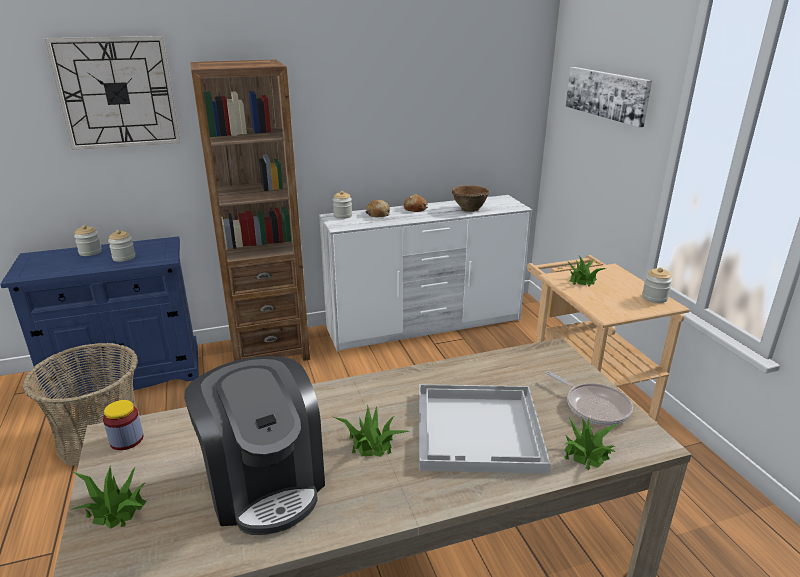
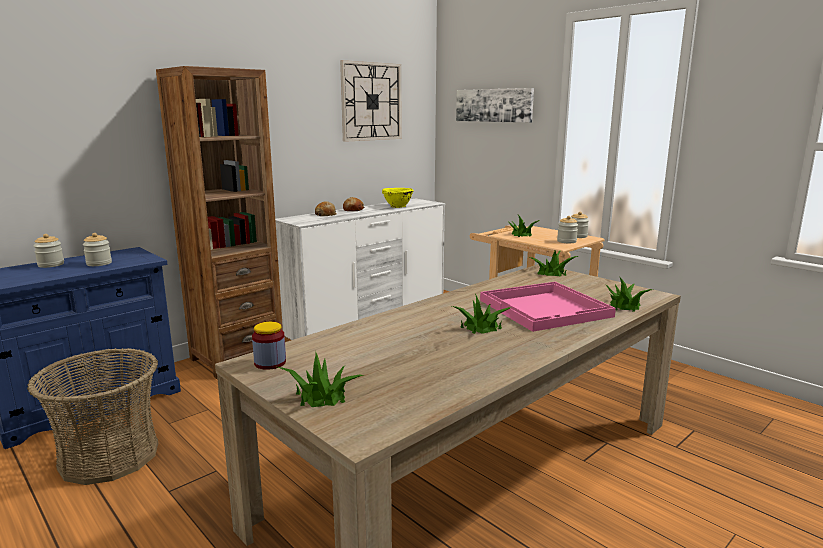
camera: 25 degrees left, 10 degrees down
(117, 93) = (80, 96): wall clock -> wall clock (371, 101)
(265, 483) = (429, 358): coffee machine -> none
(342, 216) = (295, 218): jar -> jar (566, 241)
(469, 209) = (397, 206): brown bowl -> yellow bowl
(479, 430) = (546, 308): white tray -> pink tray
(558, 360) = (551, 272): none -> potted plant
(594, 406) = (601, 287): frying pan -> none

